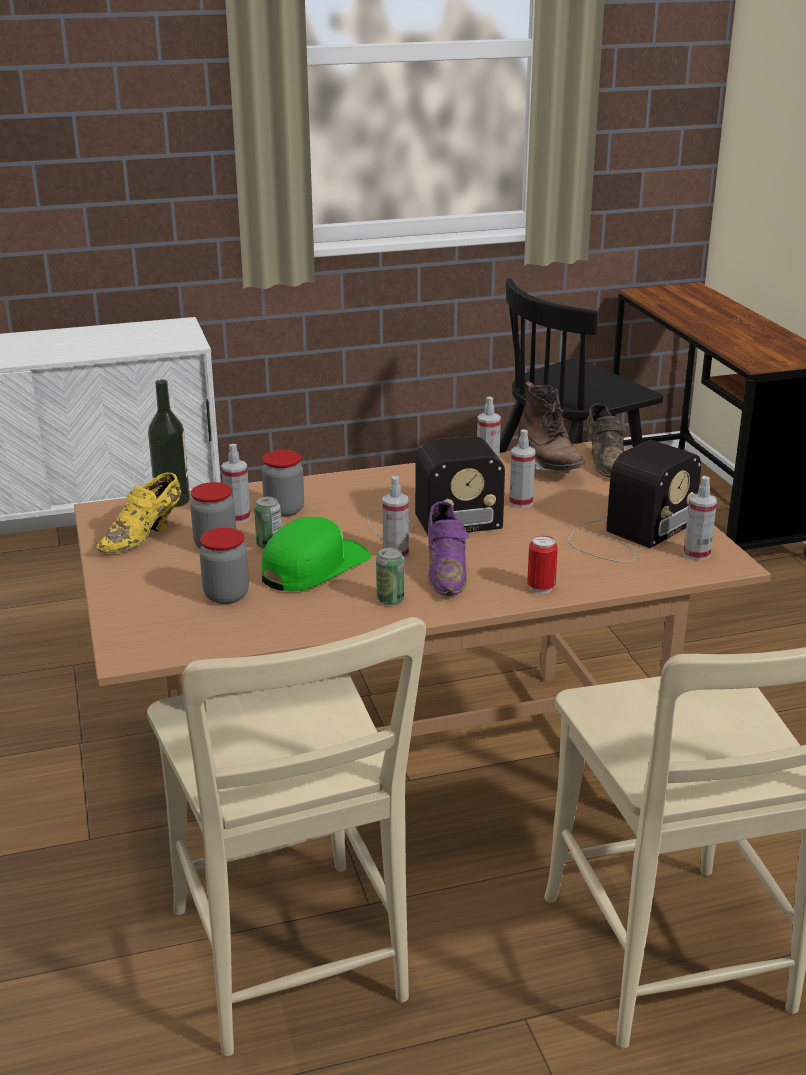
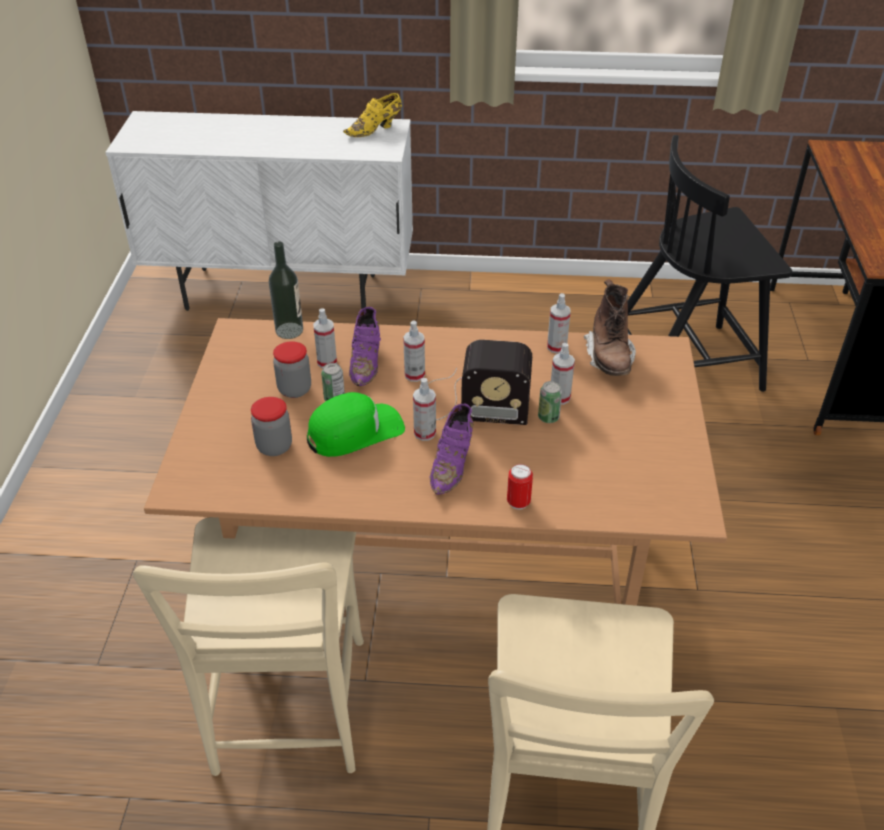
camera: 20 degrees right, 15 degrees up
(144, 536) = (249, 366): yellow shoe -> yellow shoe (375, 129)
(284, 510) = (366, 361): jar -> purple shoe
(390, 599) = (392, 484): can -> can (548, 417)
(604, 461) = (661, 364): brown shoe -> none
(627, 535) = (628, 459): radio -> none
(696, 554) = (674, 497): spray bottle -> spray bottle (414, 375)

